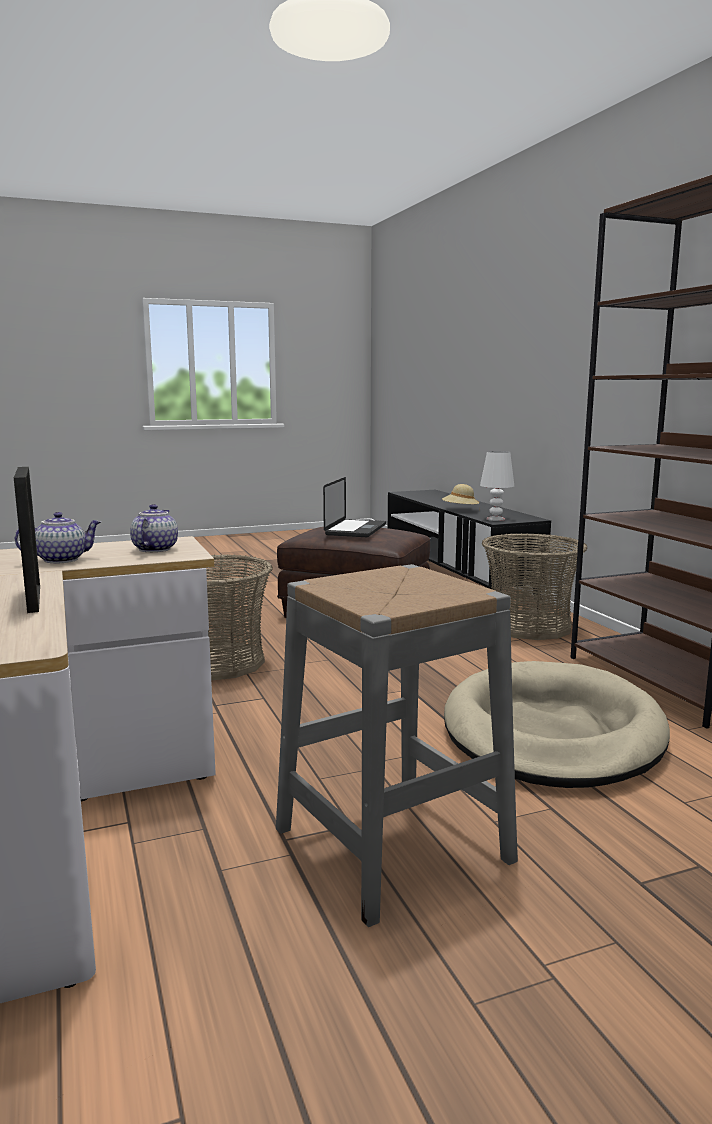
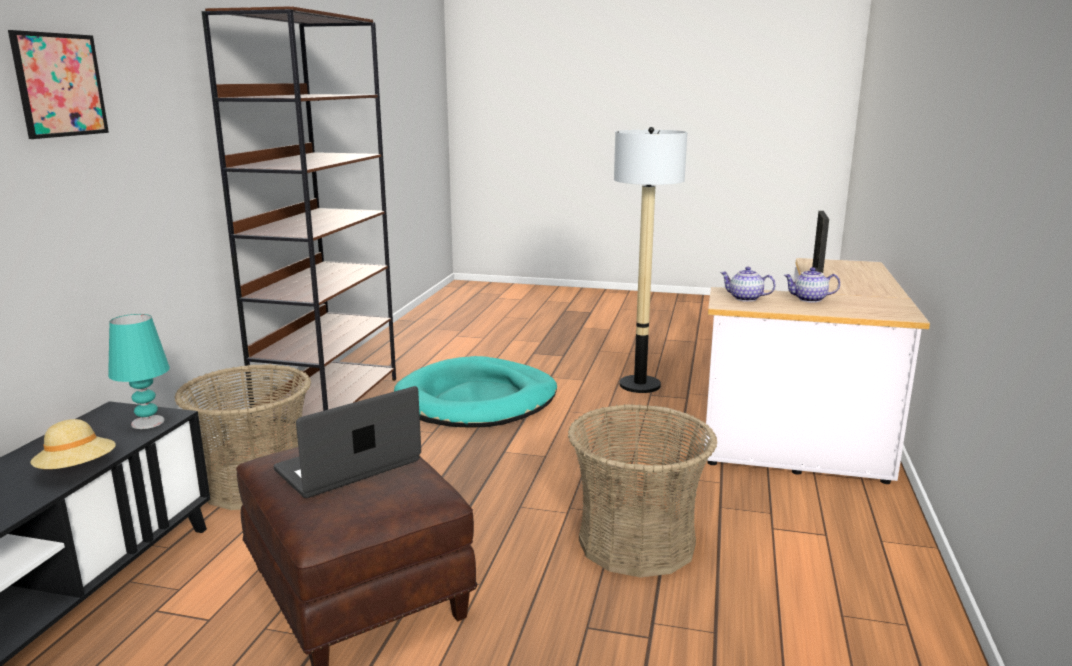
camera: 145 degrees left, 5 degrees up
(154, 549) = (745, 299): teapot -> teapot turned 75 degrees clockwise
(392, 844) = (639, 385): grey stool -> floor lamp
(495, 519) = (148, 422): white table lamp -> turquoise table lamp
(552, 732) = (477, 400): beige dog bed -> turquoise dog bed
(573, 309) = (60, 85): none -> picture

